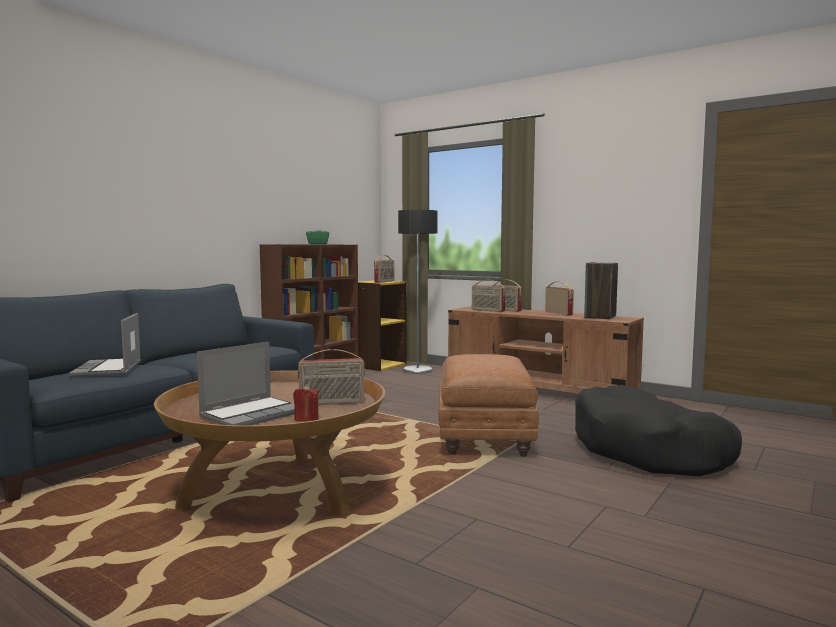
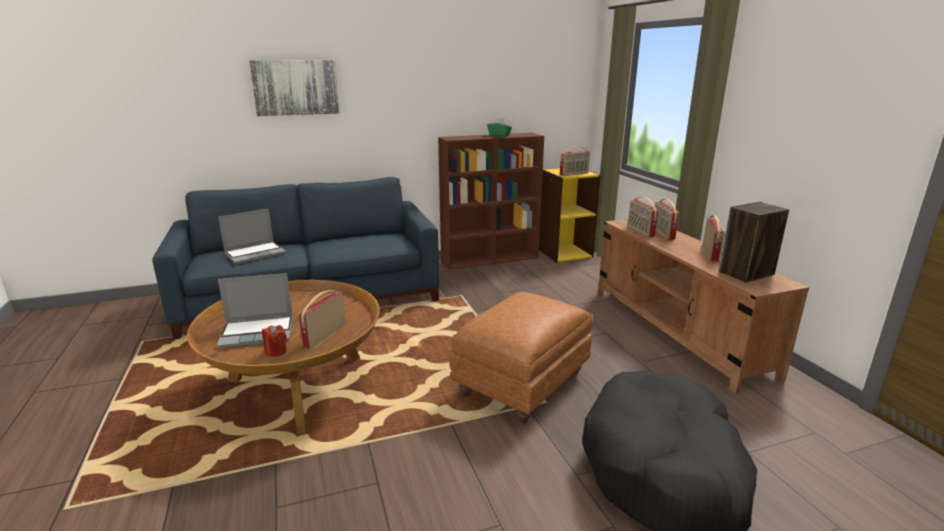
camera: 35 degrees right, 15 degrees up
(108, 370) = (256, 254): laptop -> laptop turned 150 degrees counterclockwise
(113, 176) = (295, 87): none -> picture
(332, 403) = (324, 336): radio -> radio turned 90 degrees clockwise
(418, 370) = (591, 269): floor lamp -> none

